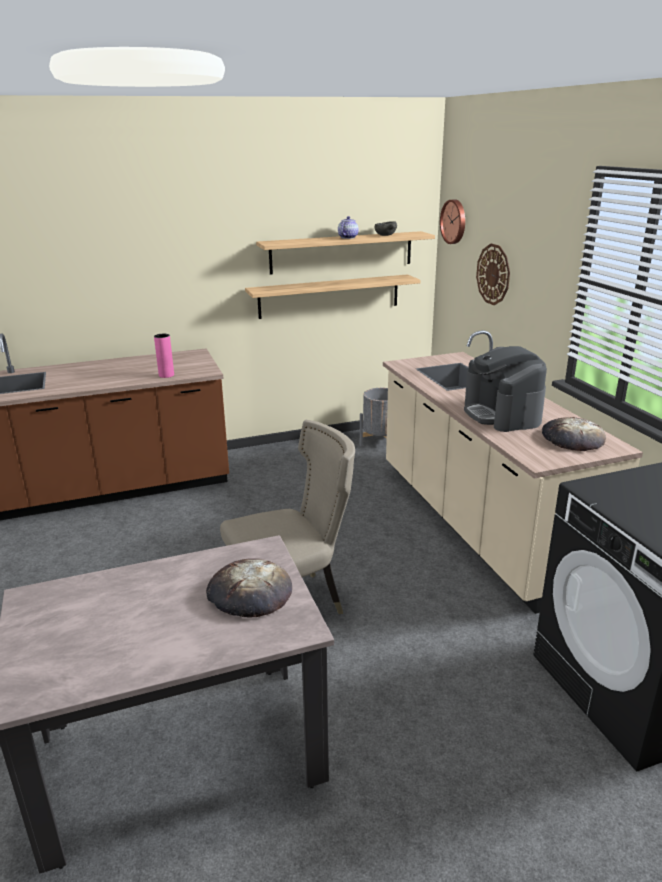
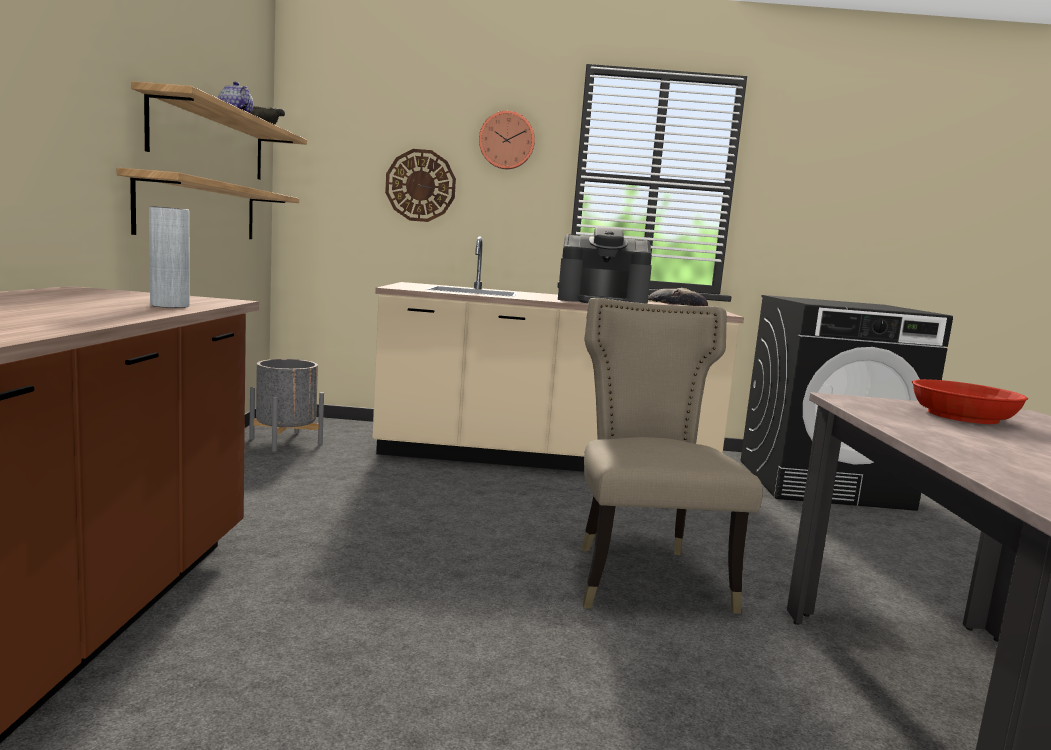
camera: 70 degrees left, 15 degrees down
(166, 375) = (170, 306): pink vase -> grey vase
(249, 593) = (962, 416): bread -> red bowl
(454, 221) = (321, 127): wall clock -> wall clock (507, 140)

